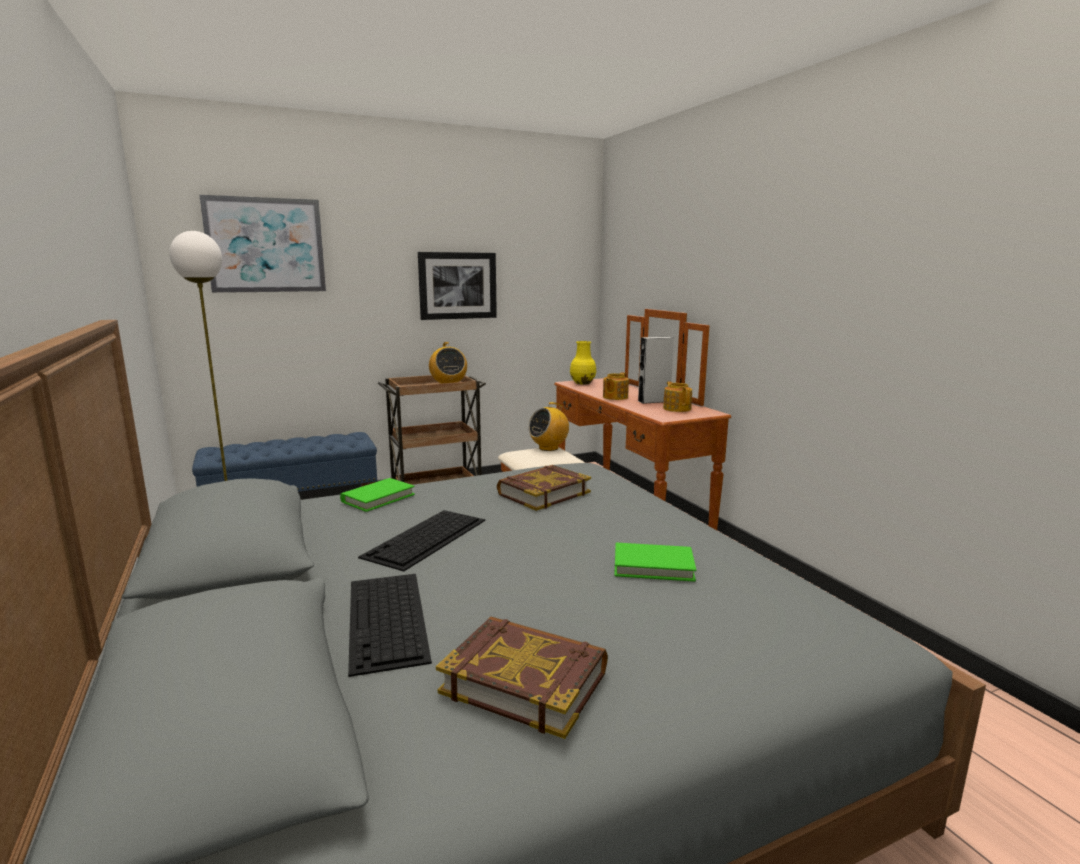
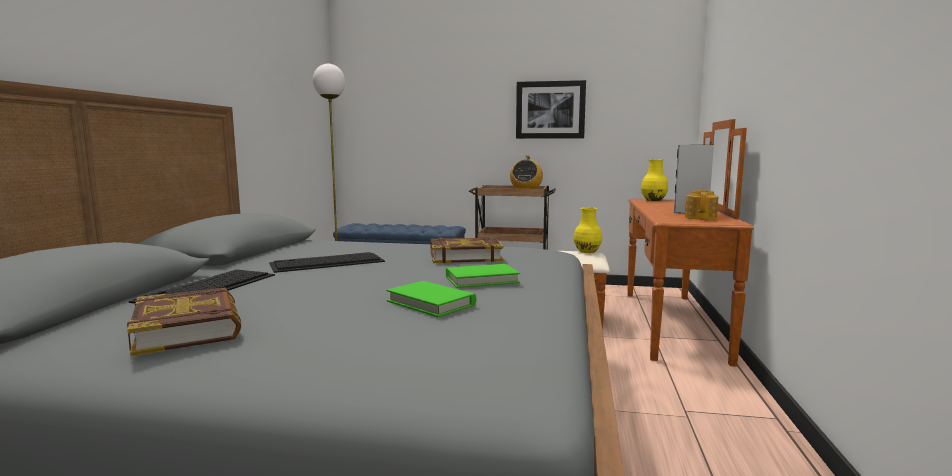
camera: 35 degrees right, 5 degrees down
(265, 245) = (406, 81): picture -> none
(378, 498) = (353, 243): green book -> green book (482, 280)
(548, 448) = (587, 251): radio -> yellow vase
(614, 397) = (657, 208): teapot -> none

